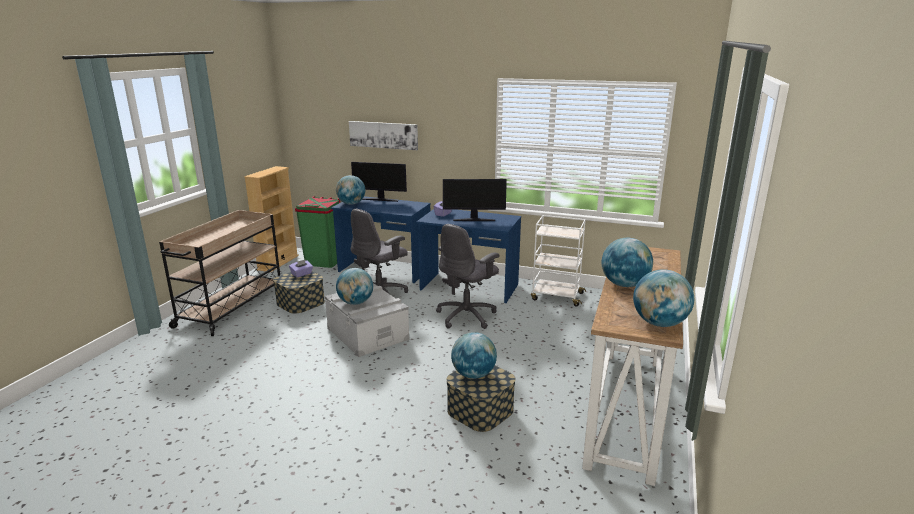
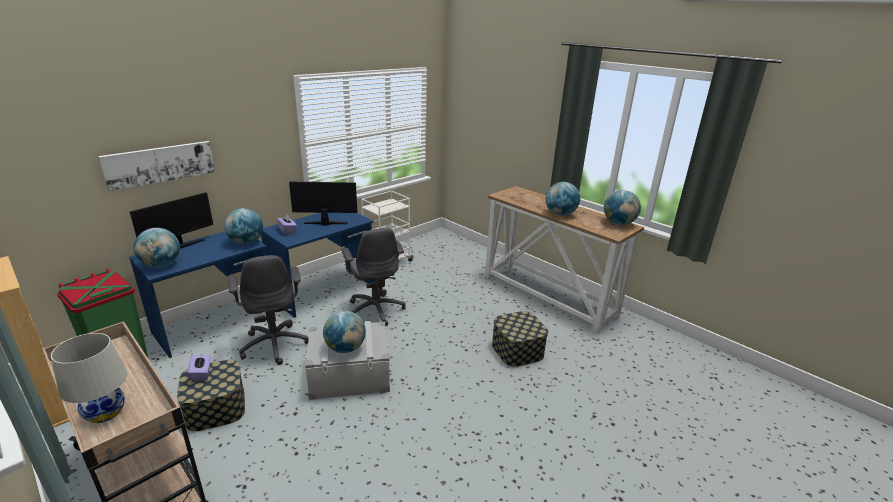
camera: 65 degrees left, 5 degrees up
(201, 241) = (105, 412): none -> white table lamp
(473, 374) = (513, 326): globe -> globe (246, 242)
(474, 220) = (325, 224): monitor -> monitor turned 120 degrees counterclockwise

